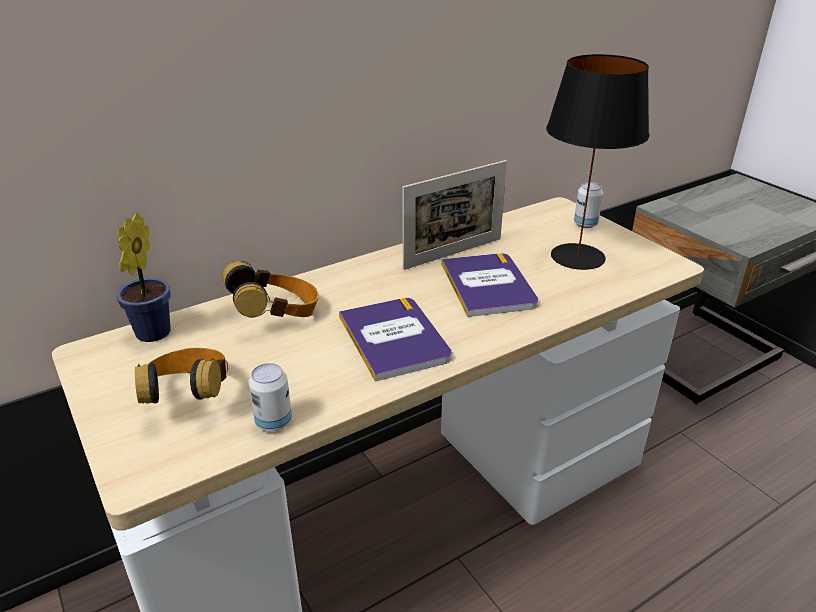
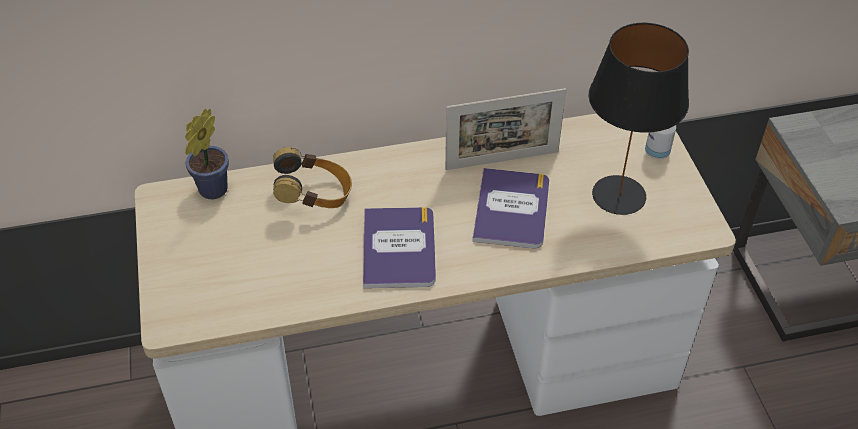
camera: 20 degrees right, 15 degrees up
(189, 397) = (221, 263): headphones -> none
(274, 422) = (273, 304): can -> none

